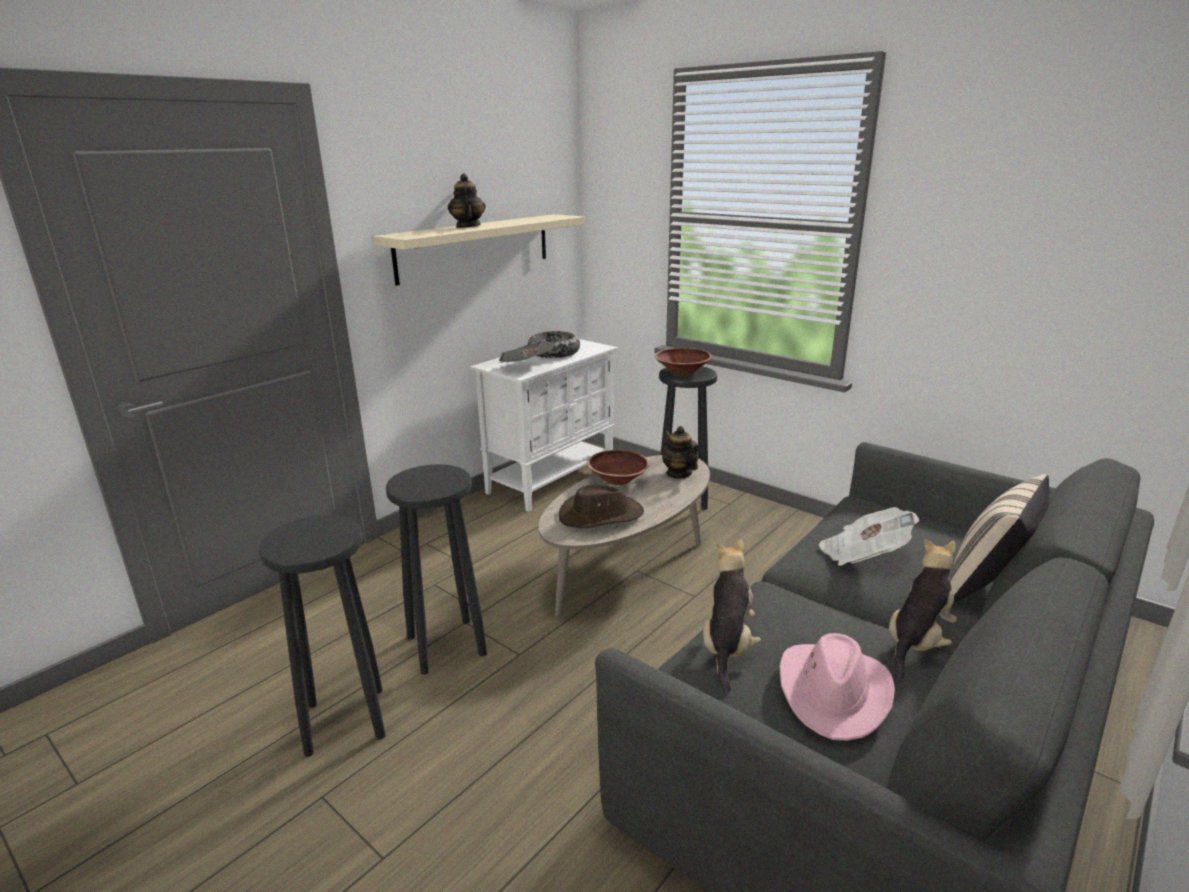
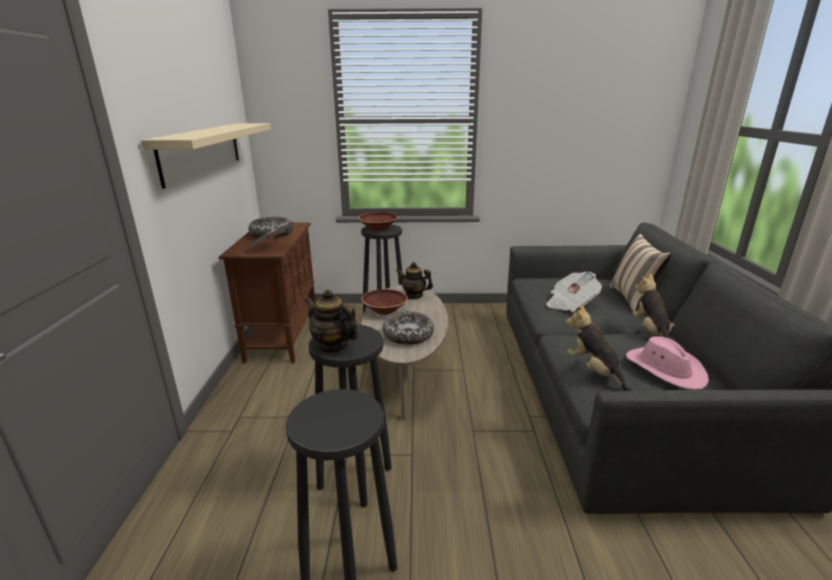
camera: 40 degrees left, 0 degrees up
(467, 226) = (206, 131): teapot -> teapot (332, 346)
(552, 479) = (283, 335): white cabinet -> brown cabinet
(600, 515) = (408, 335): brown hat -> bowl

